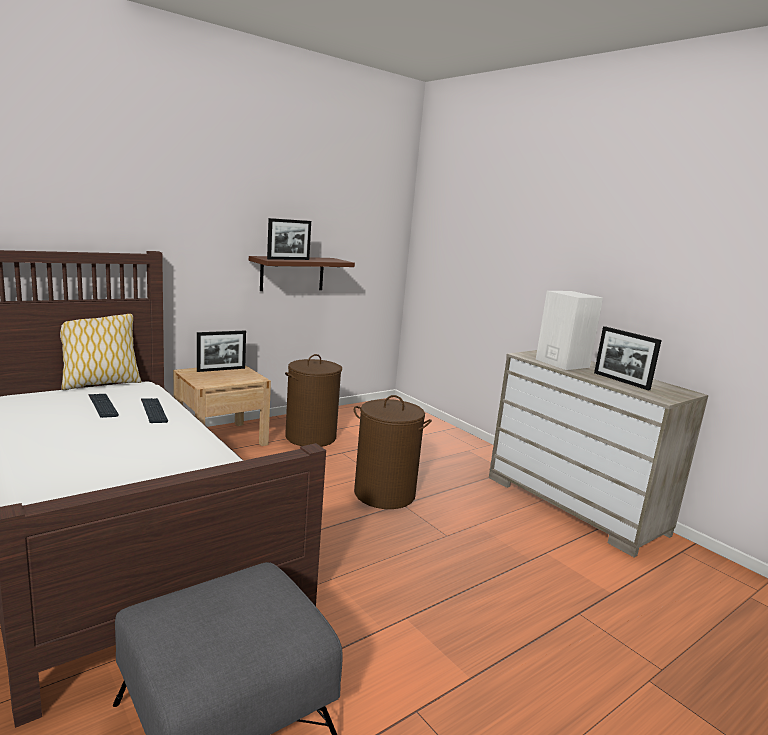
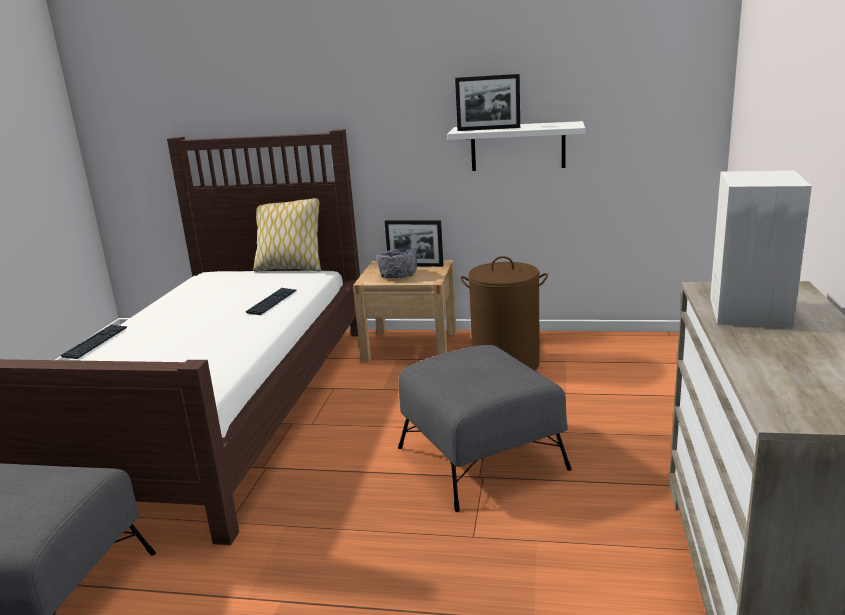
camera: 50 degrees right, 5 degrees up
(103, 406) = (247, 291): keyboard -> keyboard (96, 342)
(223, 378) = (398, 276): none -> grey bowl
(292, 273) = (517, 146): brown shelf -> white shelf
(384, 494) = (481, 457): brown laundry basket -> grey ottoman
(621, 381) = (788, 364): picture frame -> none

